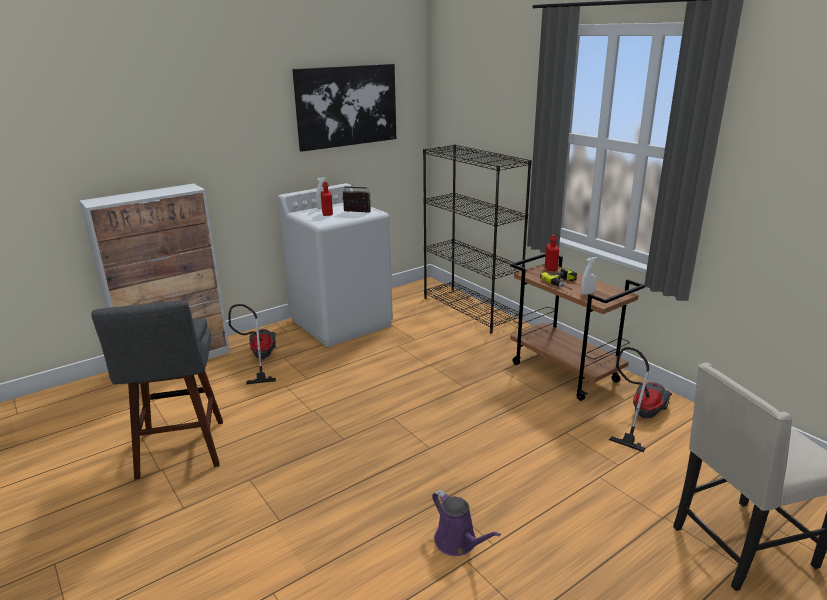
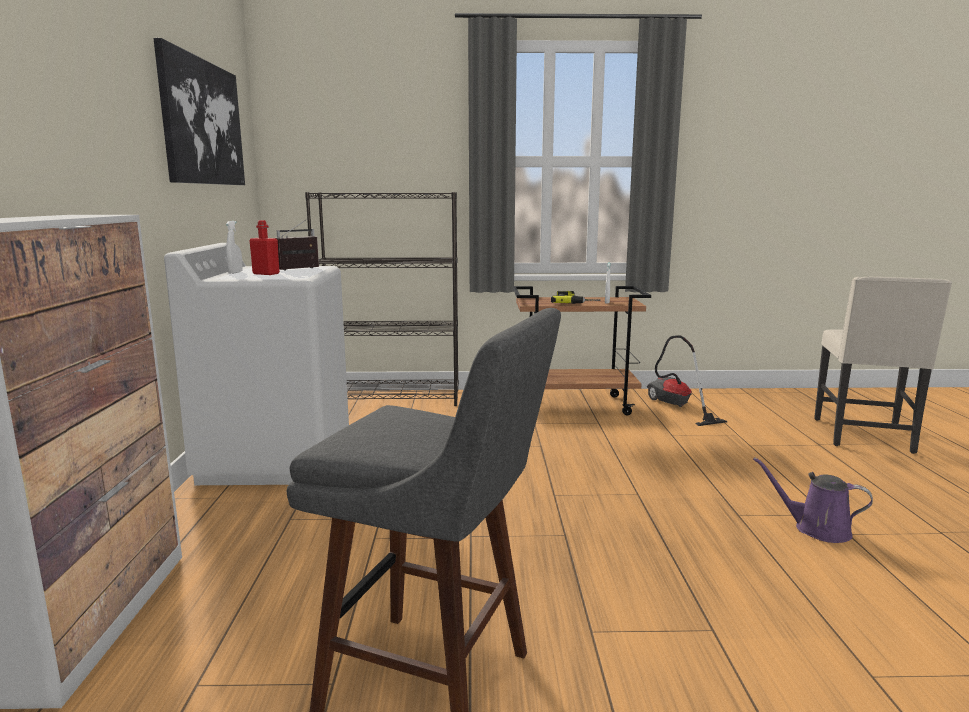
camera: 55 degrees left, 10 degrees down
(259, 359) = (257, 538): vacuum cleaner -> none
(458, 542) = (816, 529): purple watering can -> purple watering can turned 150 degrees counterclockwise
(551, 268) = (532, 298): red bottle -> none

